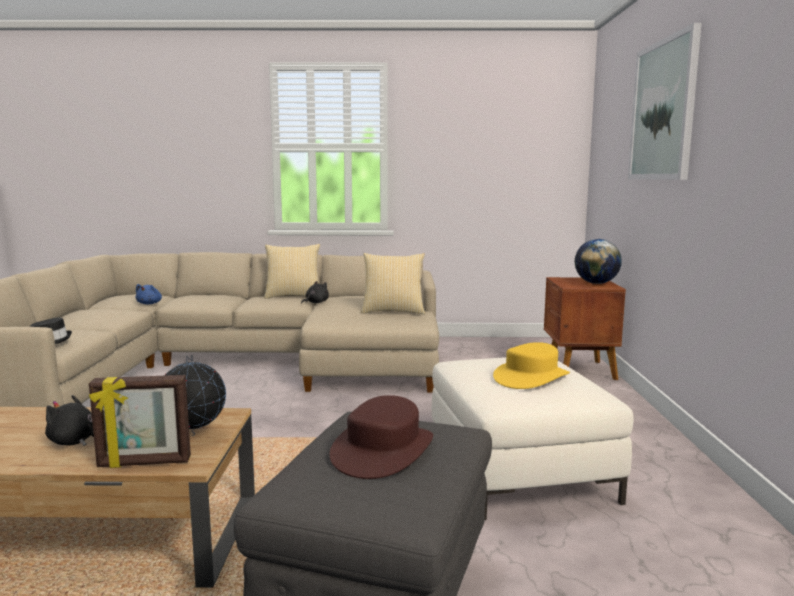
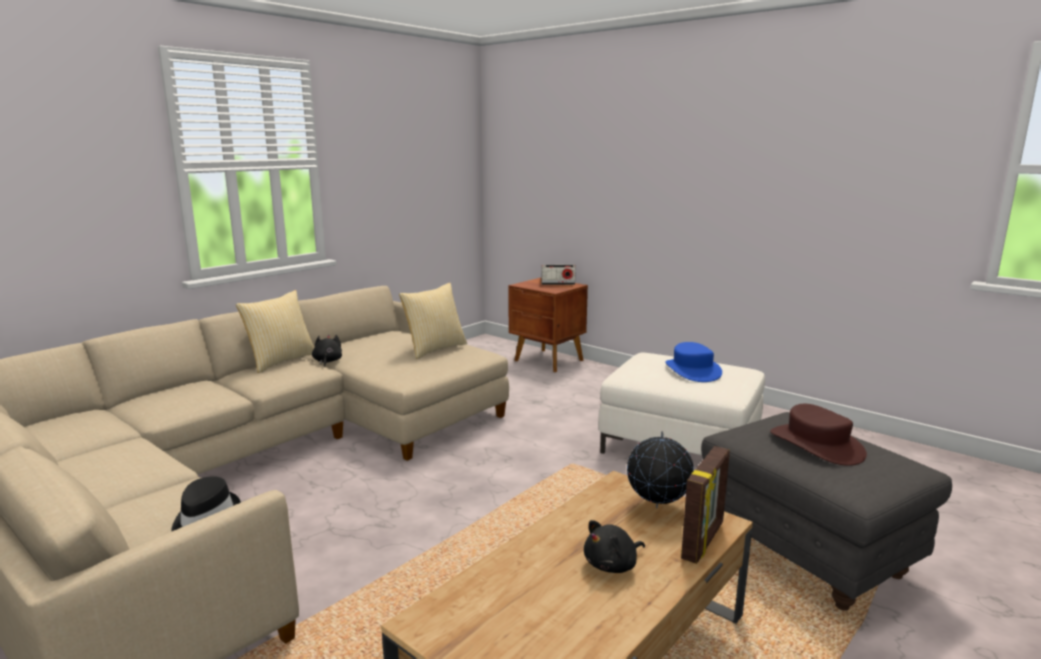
camera: 50 degrees left, 5 degrees up
(150, 303) = (117, 427): blue plush toy -> none
(531, 377) = (692, 370): yellow hat -> blue hat
(596, 283) = (558, 284): globe -> radio
(663, 110) = (626, 140): picture -> none

